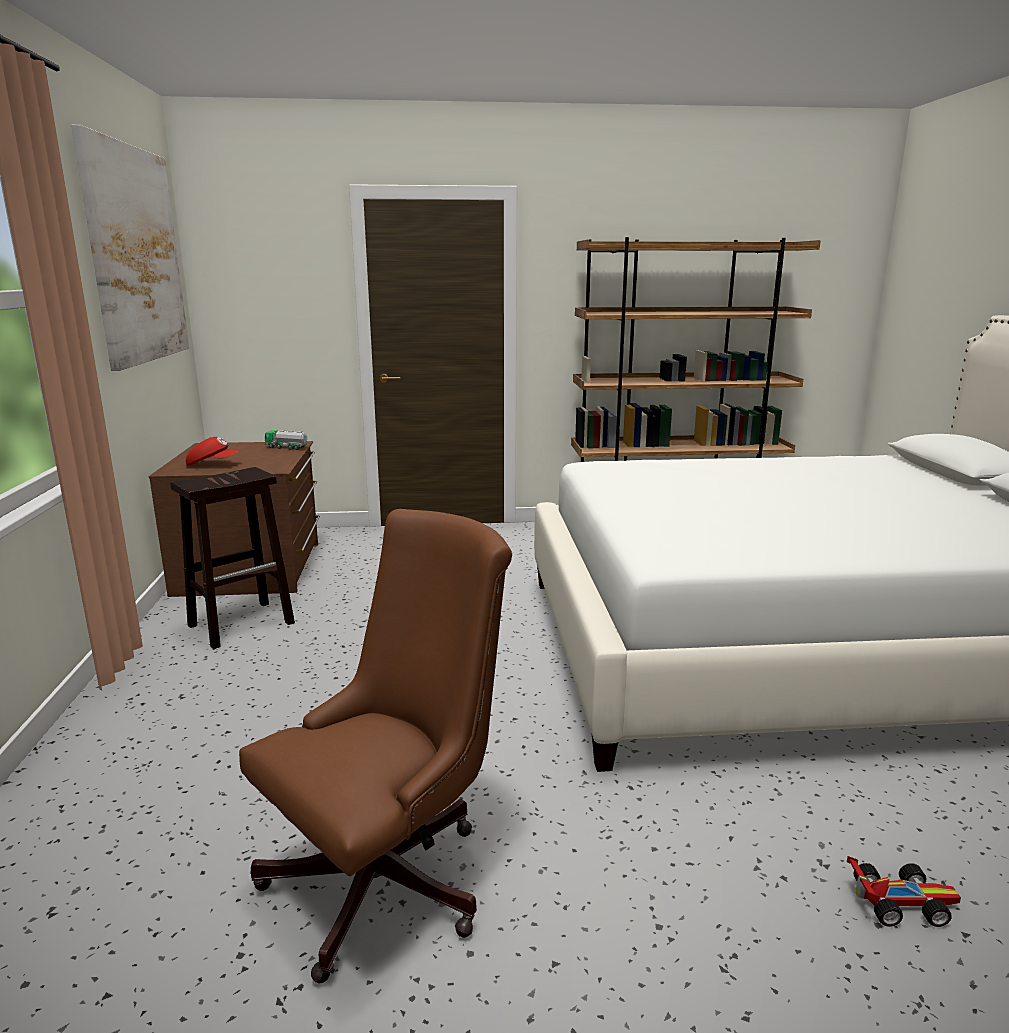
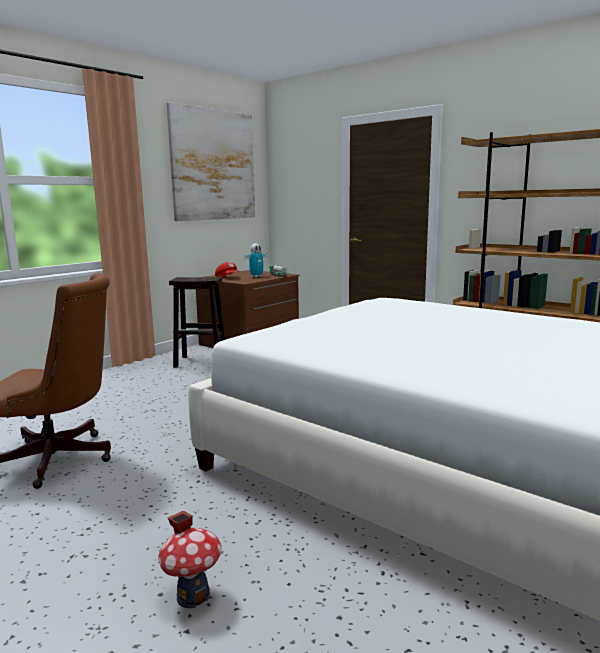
camera: 45 degrees right, 5 degrees down
(260, 455) = (256, 276): none -> toy robot
(899, 901) = (193, 595): toy car -> toy house

